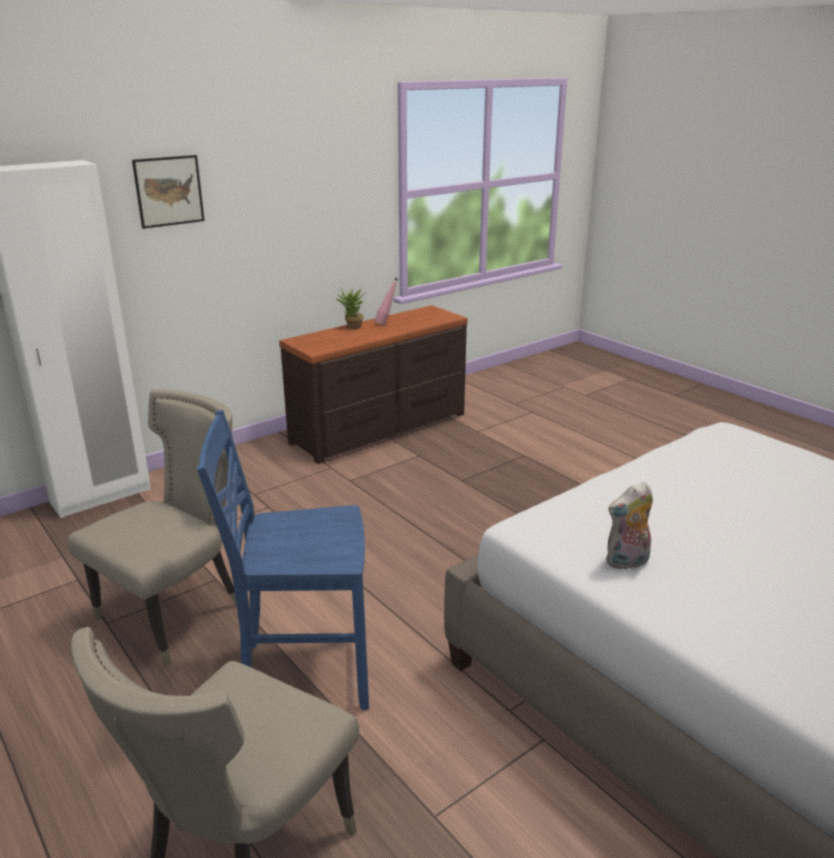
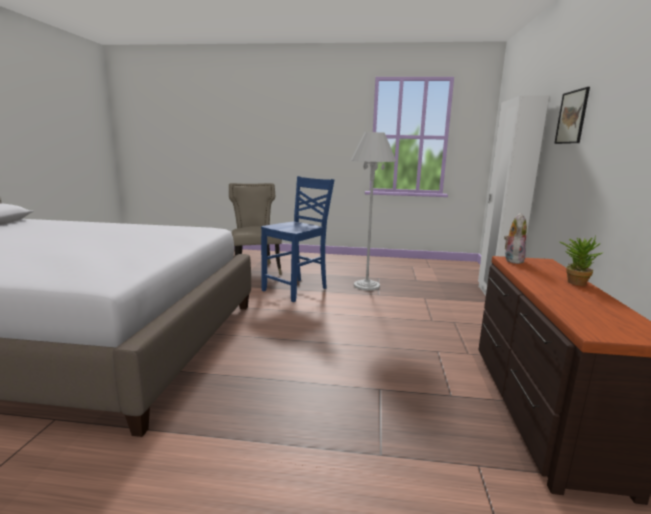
camera: 135 degrees right, 10 degrees down
(177, 612) = (366, 285): beige chair -> white floor lamp
(386, 324) = (580, 295): pink bottle -> none
(627, 562) = (161, 228): plush toy -> plush toy (512, 260)

